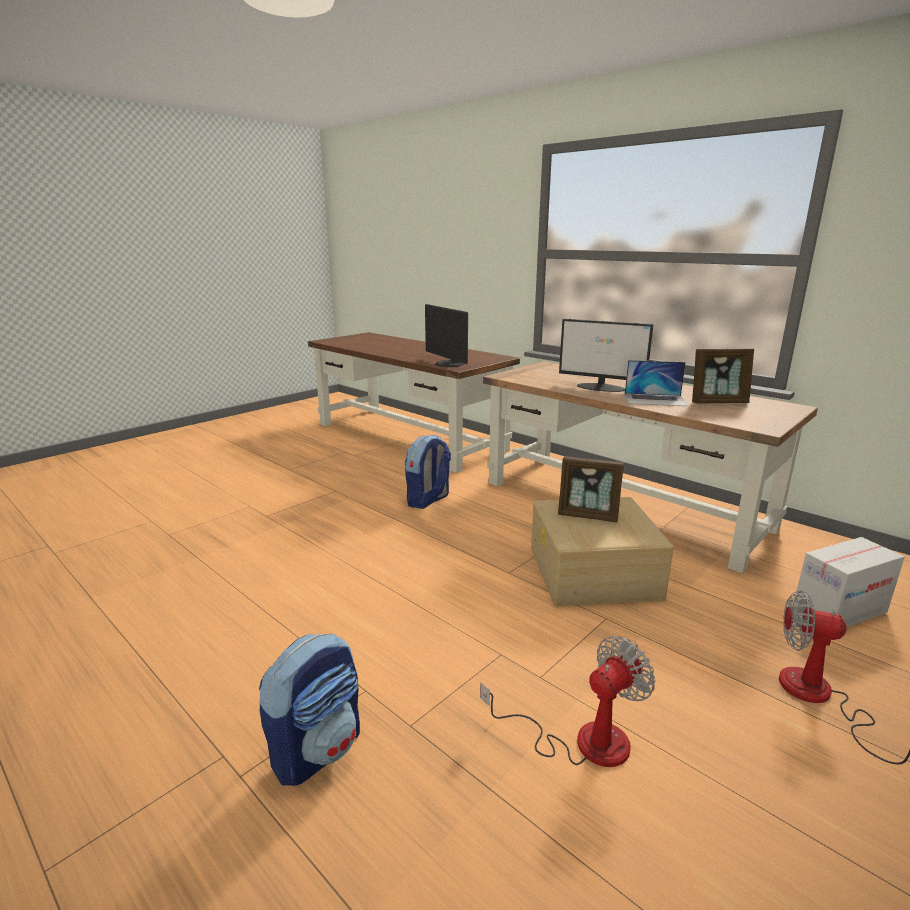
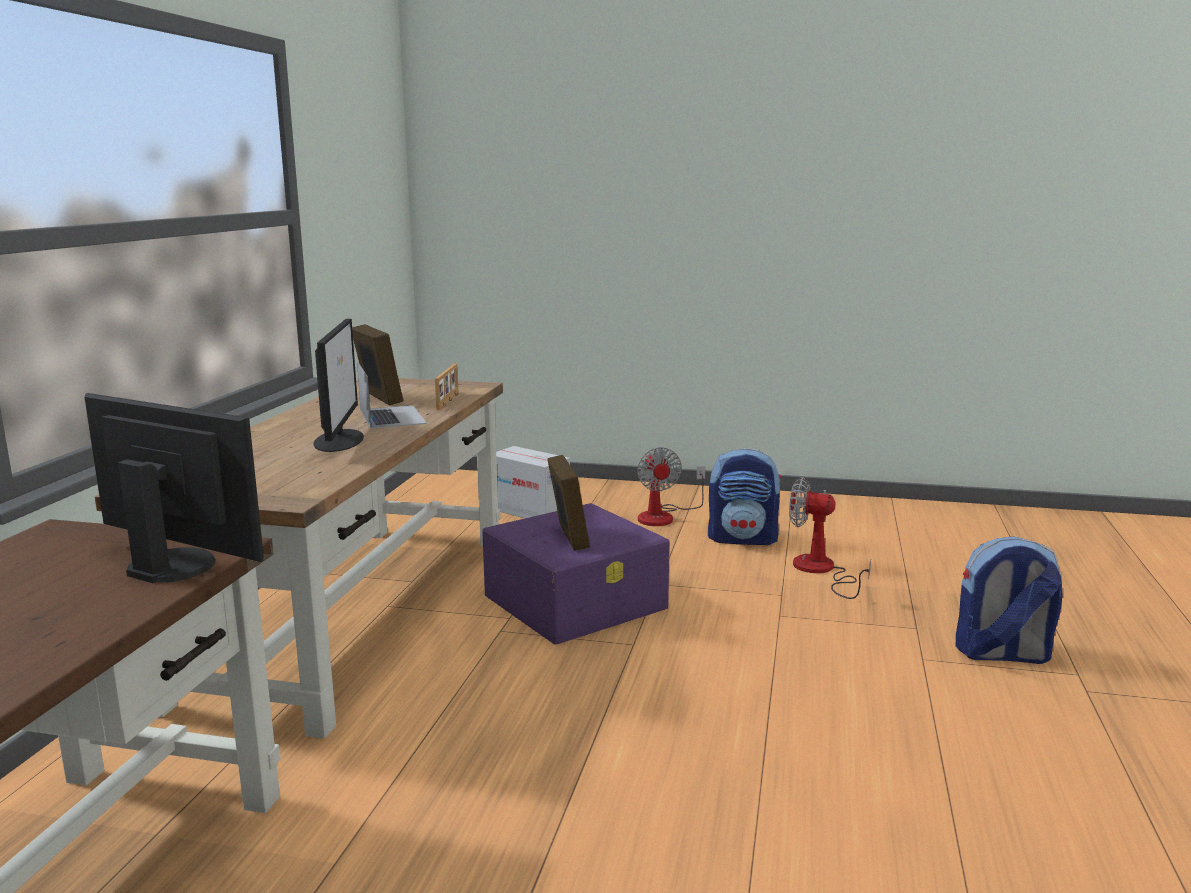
camera: 120 degrees left, 5 degrees down
(428, 500) = (461, 779): backpack -> backpack (743, 539)
(448, 364) = (175, 565): monitor -> monitor turned 90 degrees counterclockwise
(593, 572) = (576, 601): beige storage box -> purple storage box
(701, 415) = (449, 400): none -> picture frame

